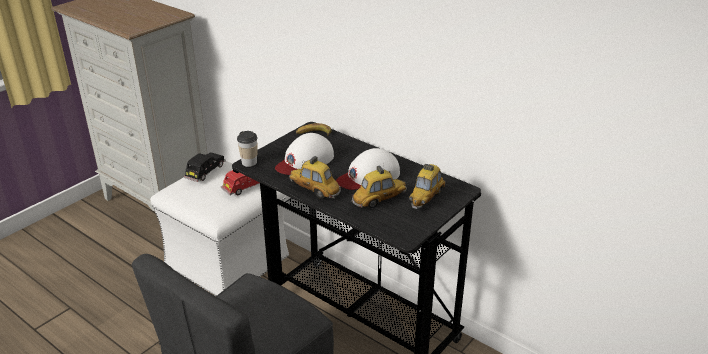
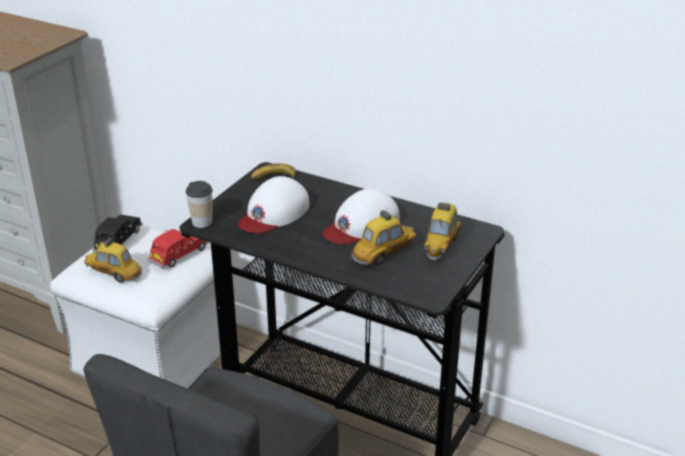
camera: 10 degrees left, 0 degrees up
(314, 190) = (298, 249): toy car -> toy car (113, 274)

